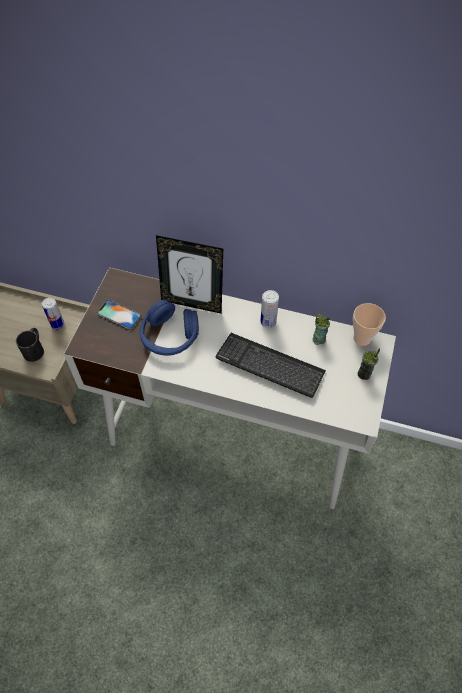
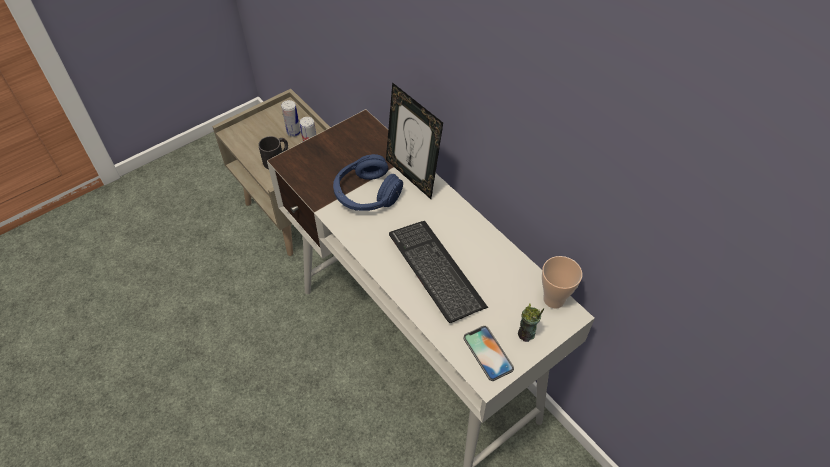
camera: 35 degrees right, 5 degrees down
(119, 315) = (339, 152): phone -> phone (488, 353)
(268, 322) = (469, 231): can -> can (293, 132)
(318, 339) = (506, 274): cup -> none

